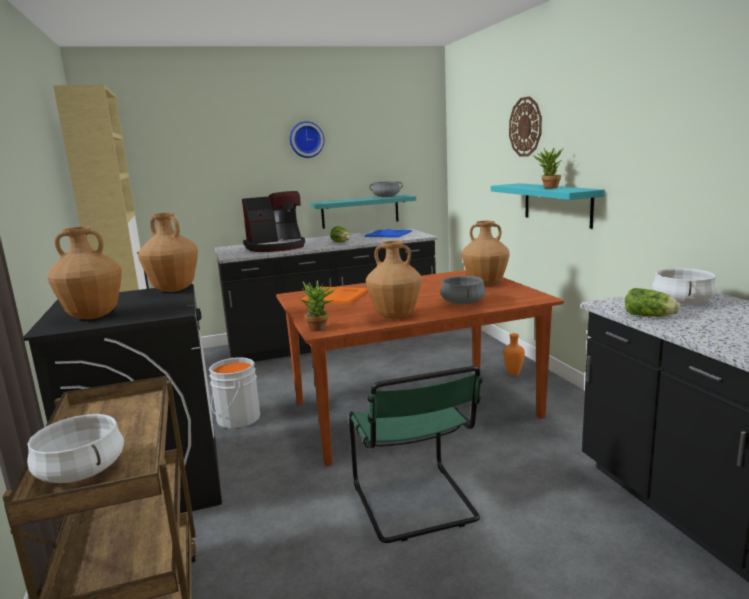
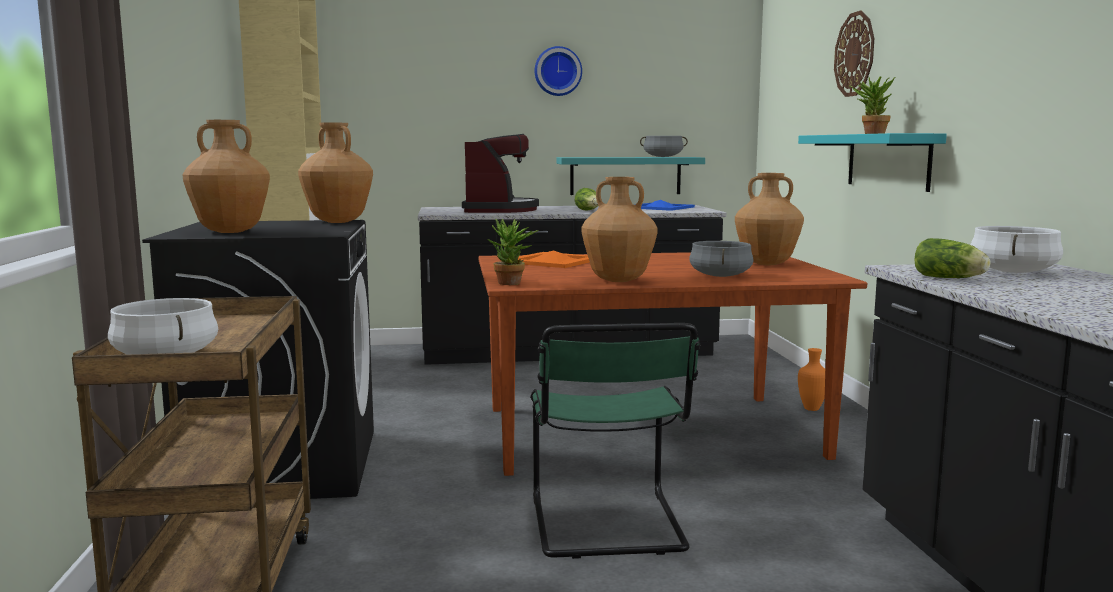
camera: 10 degrees right, 5 degrees down
(236, 419) = (407, 418): grey bucket -> none
(276, 247) = (499, 210): coffee machine -> coffee machine turned 75 degrees counterclockwise

